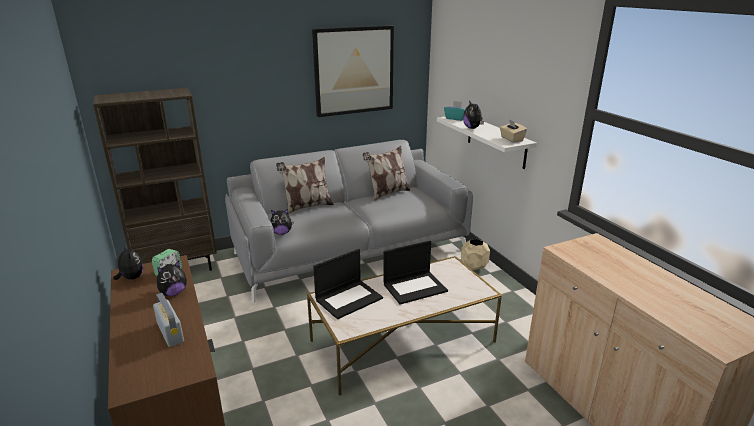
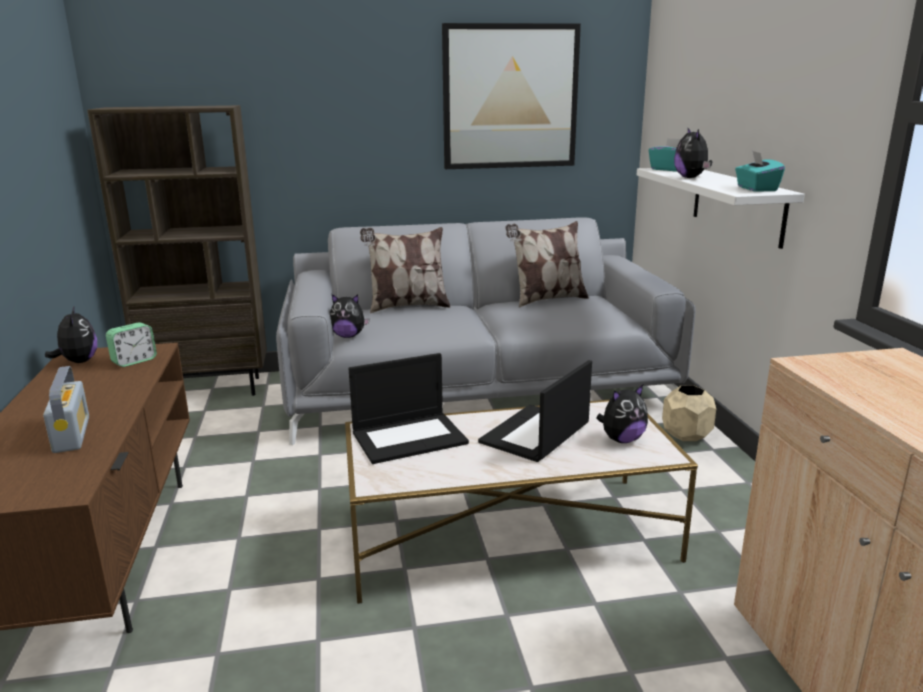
camera: 15 degrees right, 5 degrees down
(173, 293) = (120, 385): plush toy -> plush toy (621, 439)
(415, 287) = (535, 434): laptop -> laptop turned 135 degrees clockwise
(511, 139) = (756, 189): beige tissue box -> turquoise tissue box

